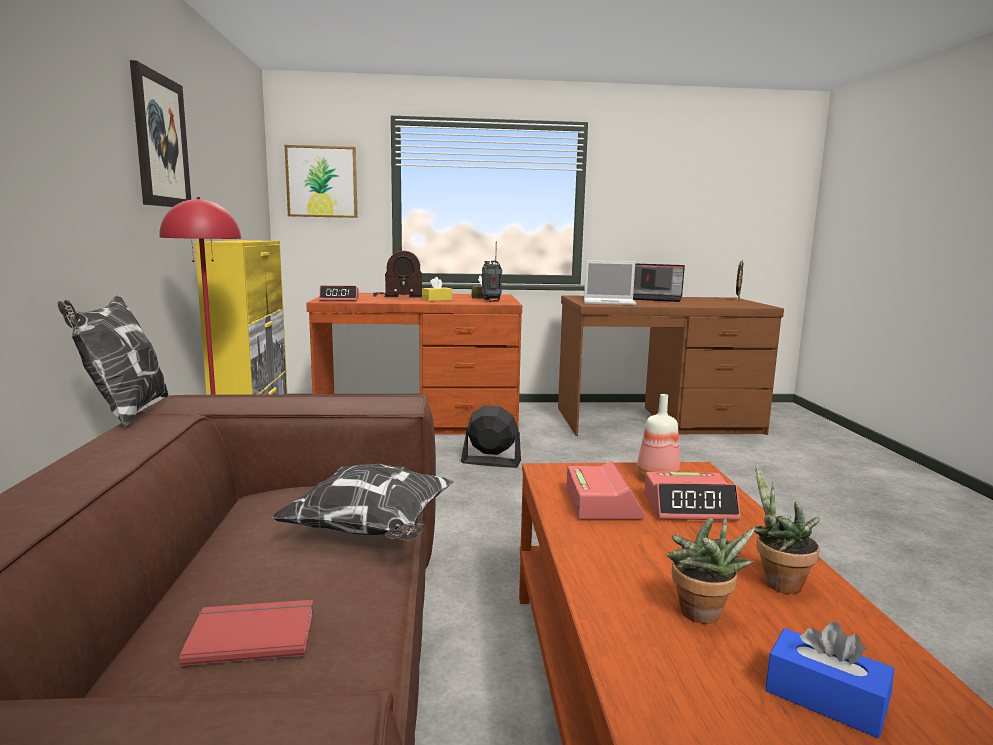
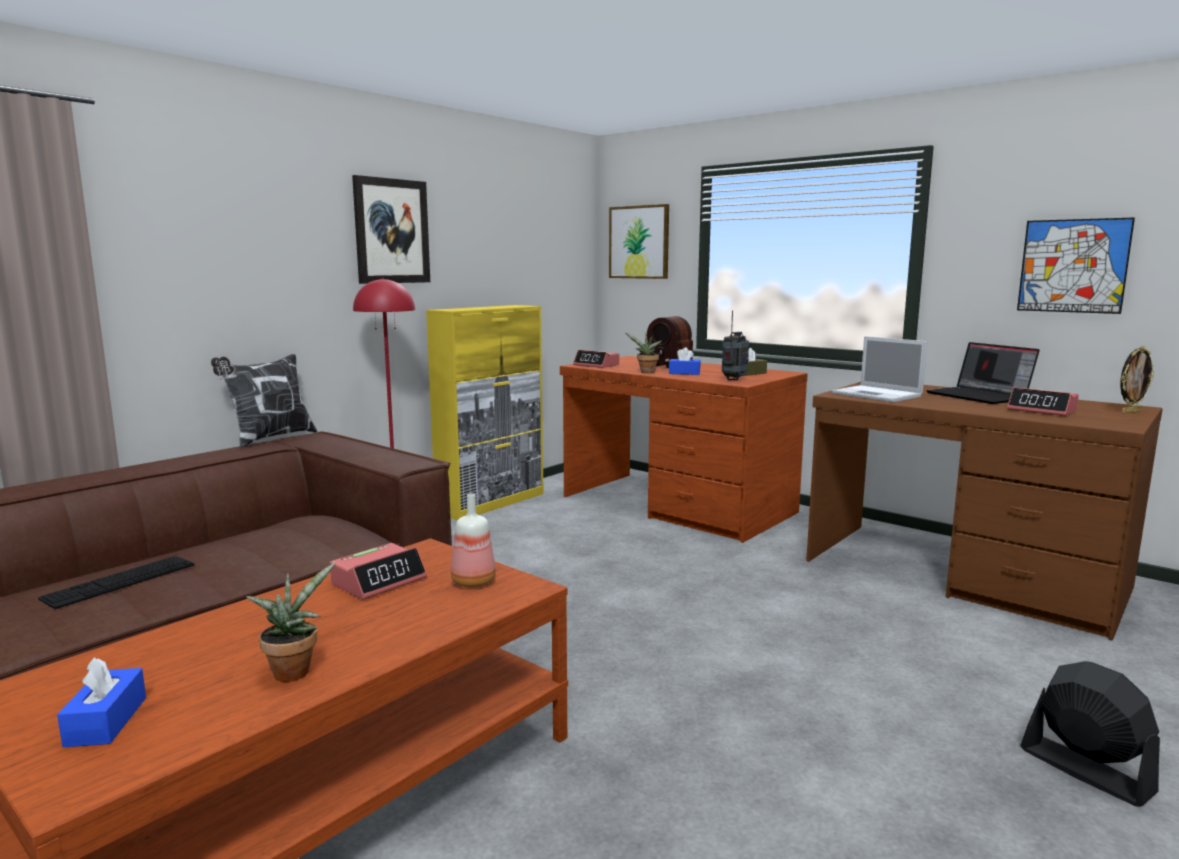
camera: 45 degrees right, 0 degrees up
(252, 634) = (120, 581): red book -> keyboard
(372, 531) = (292, 556): pillow -> none
(437, 300) = (684, 373): yellow tissue box -> blue tissue box
(490, 462) = (656, 560): black fan -> black fan (1085, 770)
(676, 212) = (1073, 266): none -> picture
(689, 508) = (419, 608): alarm clock -> alarm clock (1042, 410)
(702, 617) = (199, 660): potted plant -> potted plant (646, 372)

